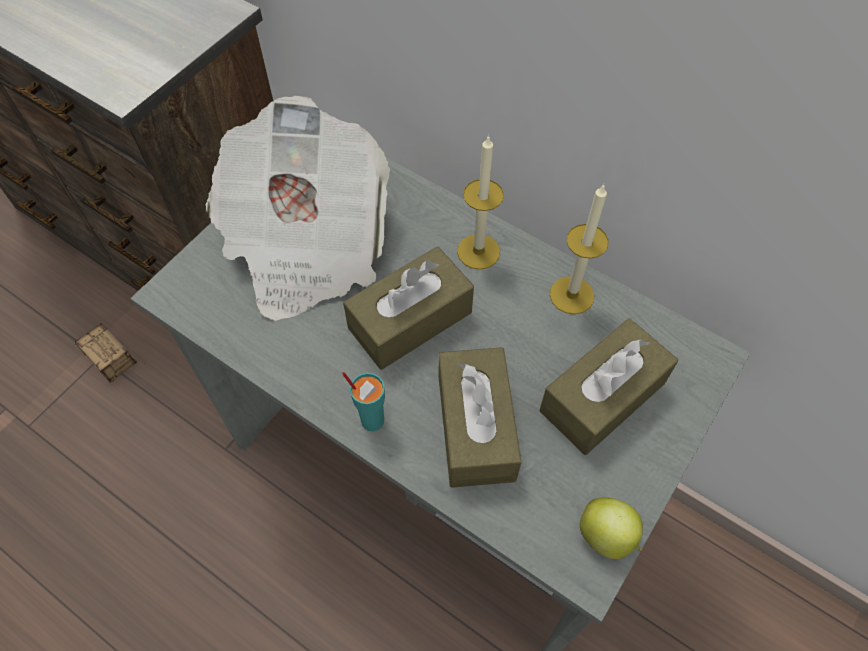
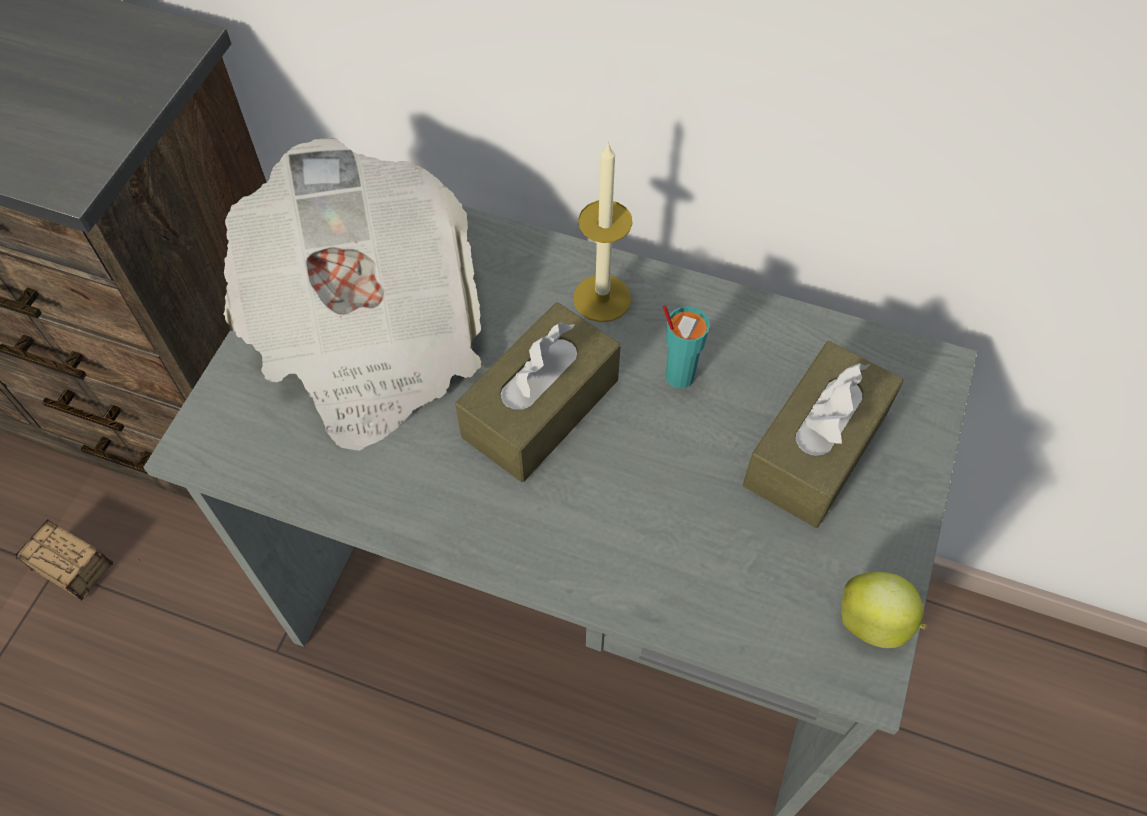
camera: 15 degrees left, 0 degrees up
(372, 420) = (531, 550): turquoise cup -> turquoise cup (678, 376)
(475, 427) = (669, 526): brown tissue box -> none
(571, 295) = (738, 328): candle -> none

